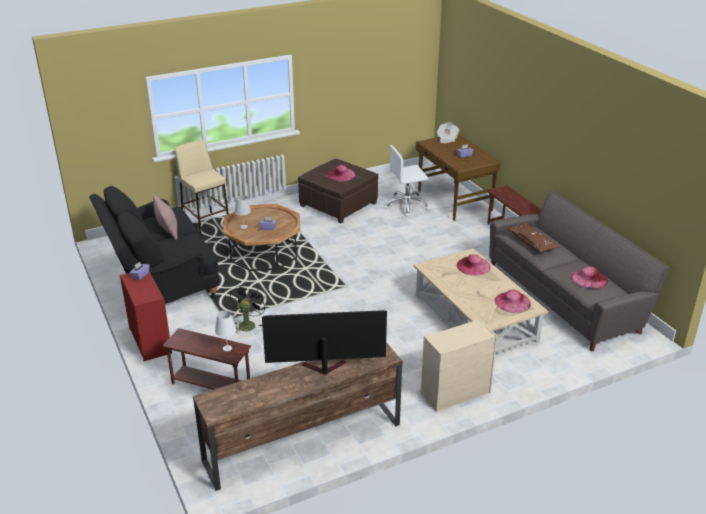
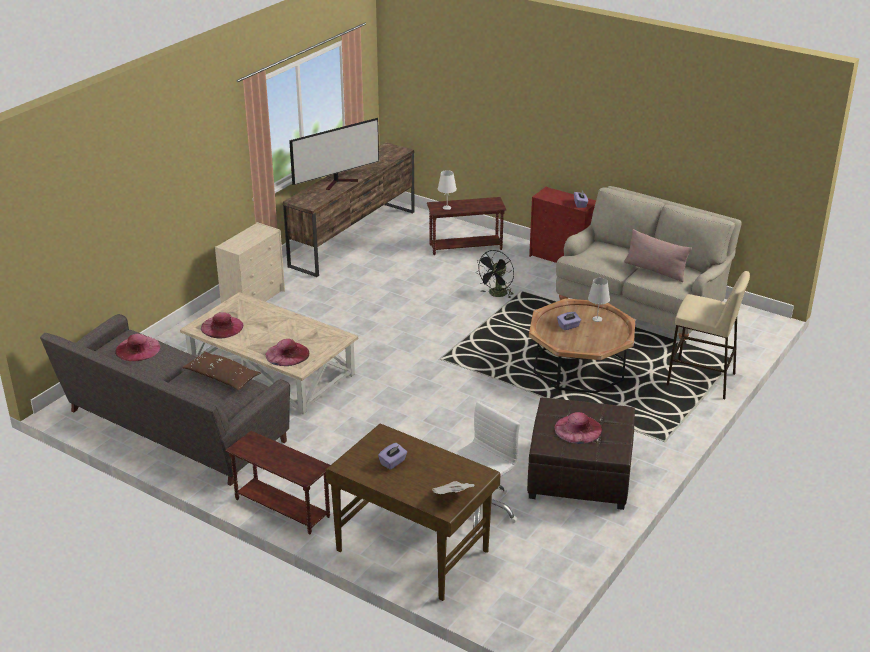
camera: 150 degrees right, 0 degrees up
(159, 279) = (642, 305): black sofa -> beige sofa
(247, 324) = (496, 295): black fan -> black fan turned 45 degrees clockwise

